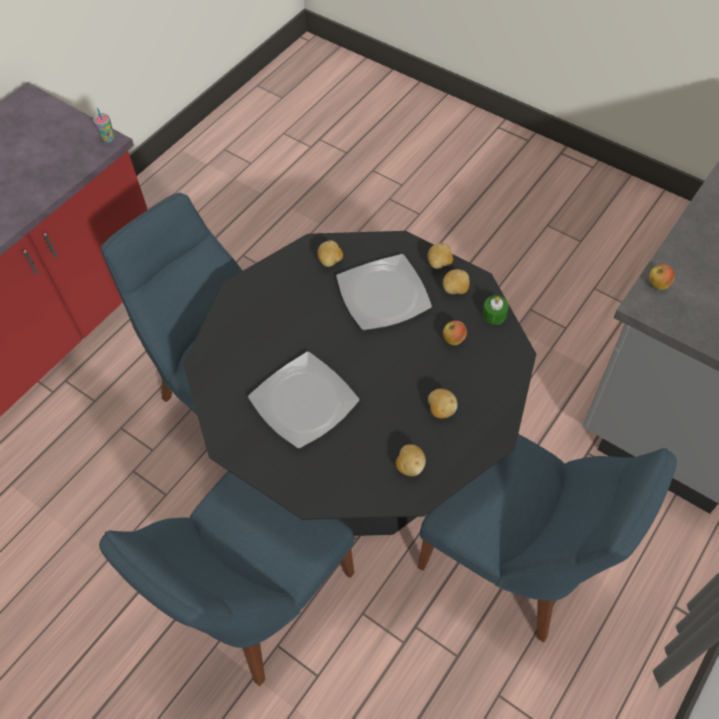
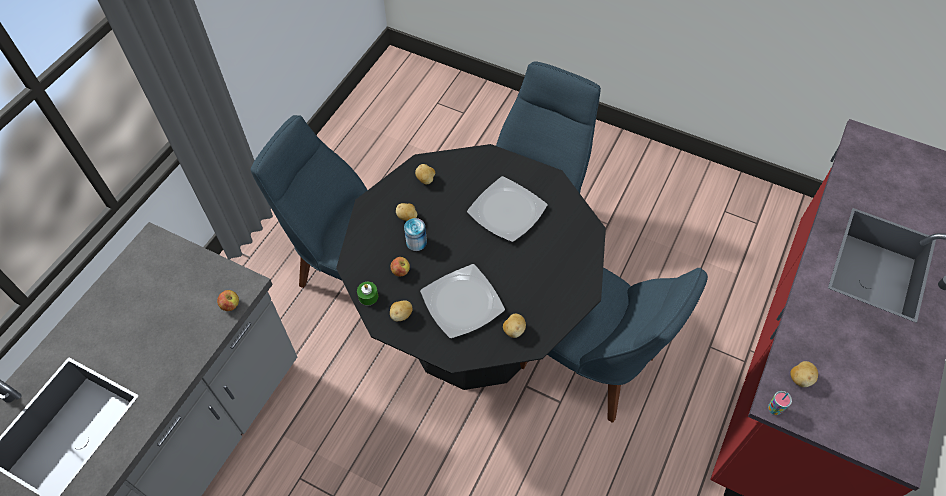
camera: 170 degrees right, 0 degrees up
(431, 374) = (416, 242): none -> can
(439, 264) = (417, 339): potato -> potato (800, 378)

